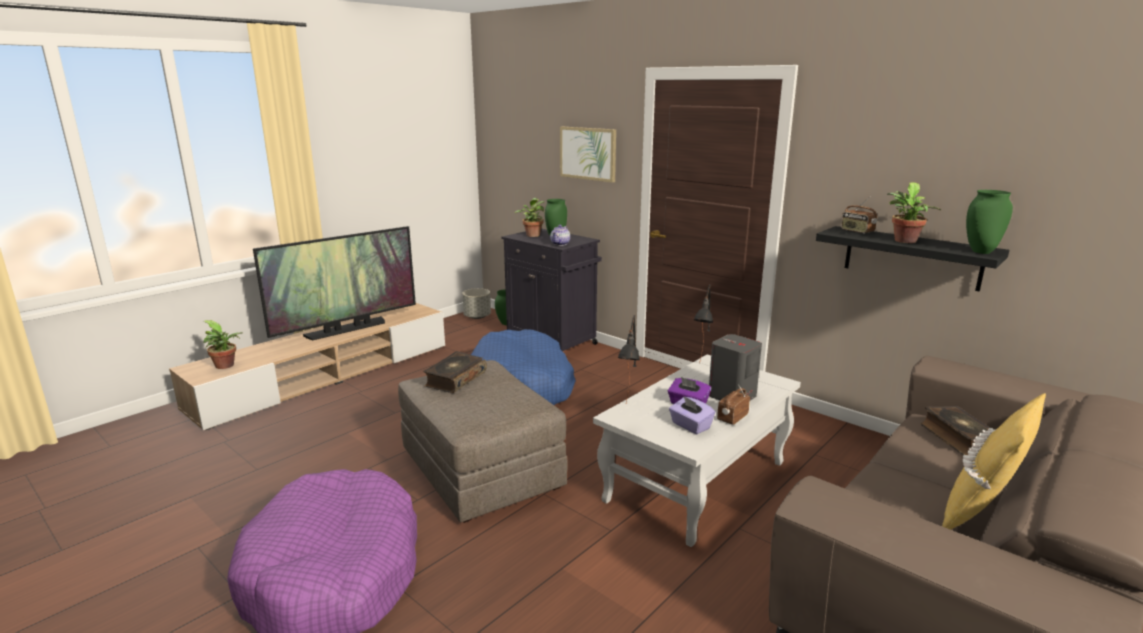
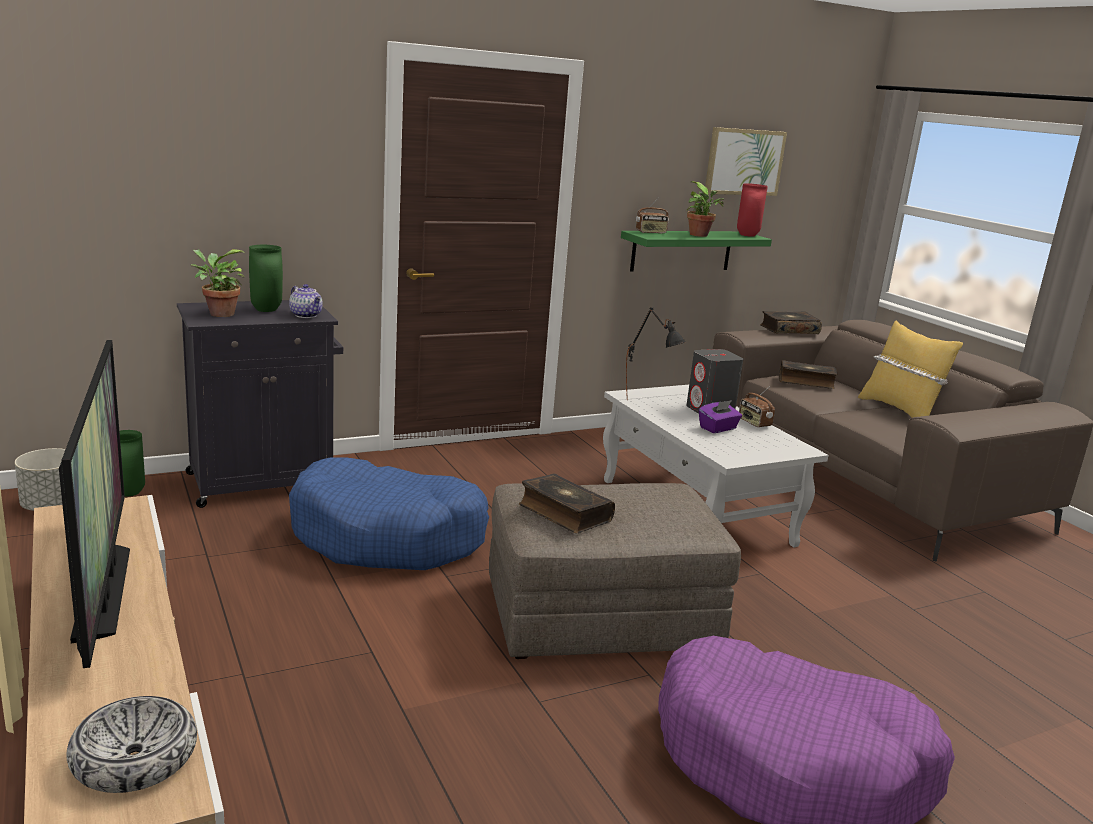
camera: 70 degrees left, 0 degrees up
(226, 366) = (135, 758): potted plant -> bowl
(588, 153) = (281, 167): picture -> picture (744, 162)
(630, 414) = (728, 453): black table lamp -> none
(690, 426) = (763, 439): purple tissue box -> none
(912, 258) = (681, 250): black shelf -> green shelf
(980, 251) = (746, 235): green vase -> red vase
(1024, 382) = (788, 330): none -> book

